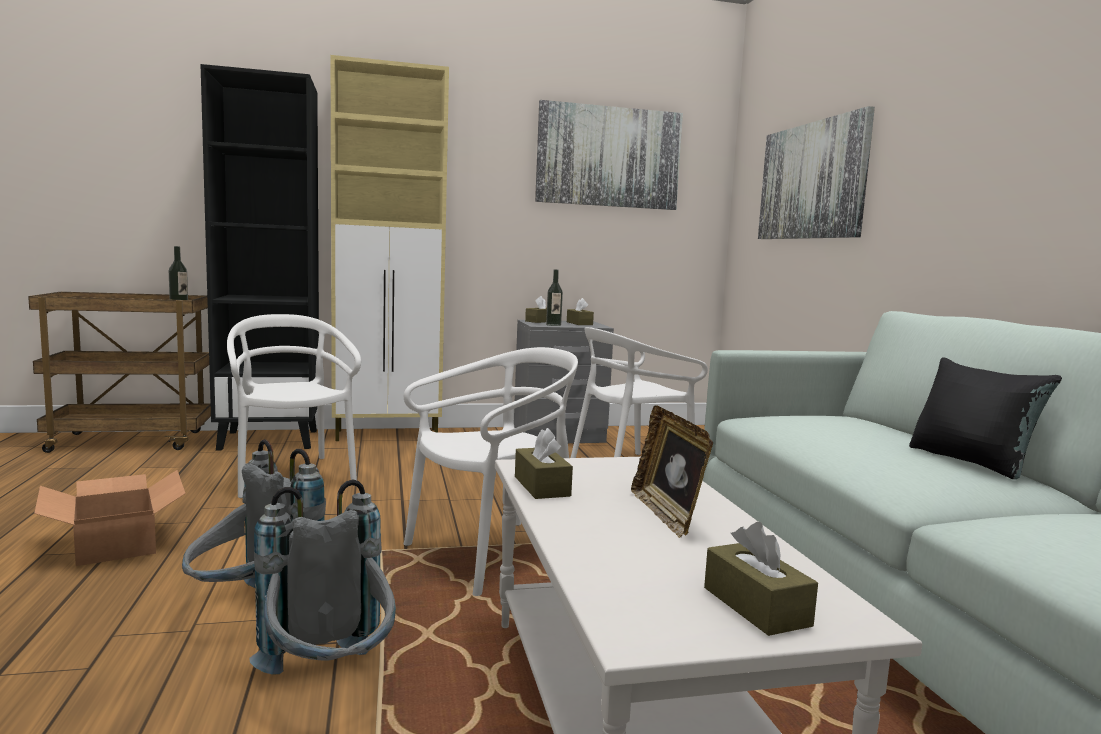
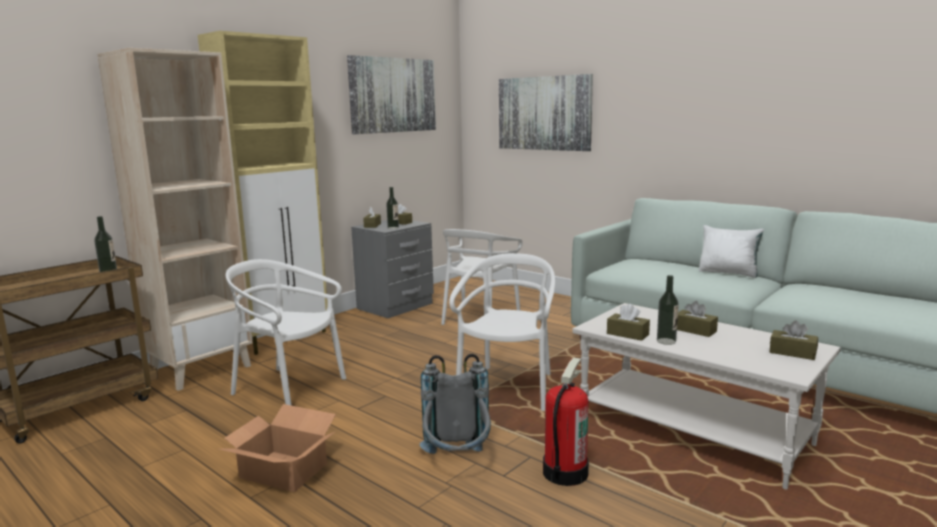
camera: 35 degrees left, 5 degrees up
(270, 439) = (201, 369): black bookcase -> beige bookcase
(329, 682) = (564, 472): grey backpack -> fire extinguisher
(569, 511) = (666, 341): none -> bottle
(667, 514) = (695, 330): picture frame -> brown tissue box
(971, 462) = (728, 273): black pillow -> white pillow

